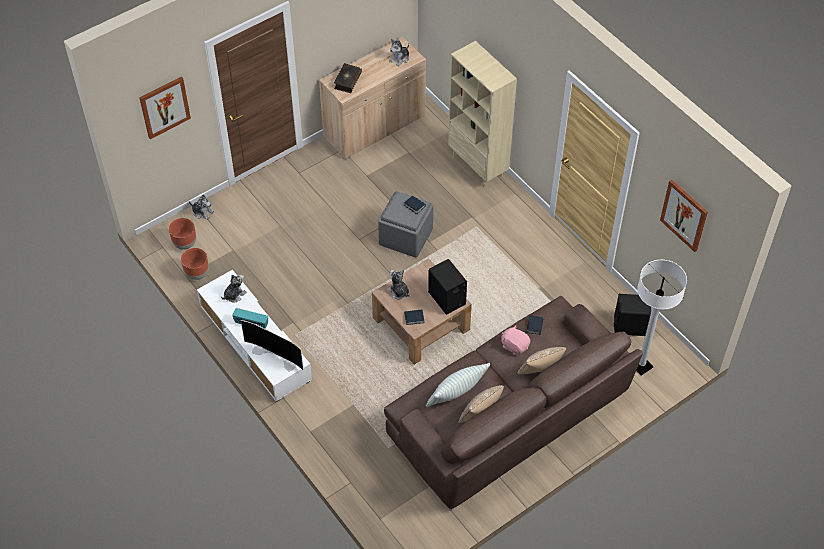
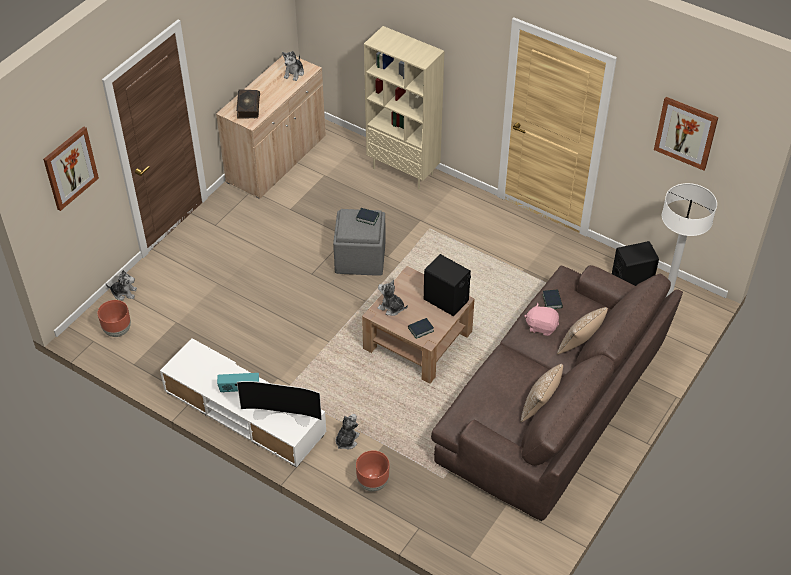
camera: 20 degrees left, 5 degrees down
(197, 274) = (146, 358): brown planter -> brown planter (373, 483)
(234, 295) = (206, 363): plush toy -> plush toy (346, 440)
(457, 393) = (505, 392): pillow -> none

